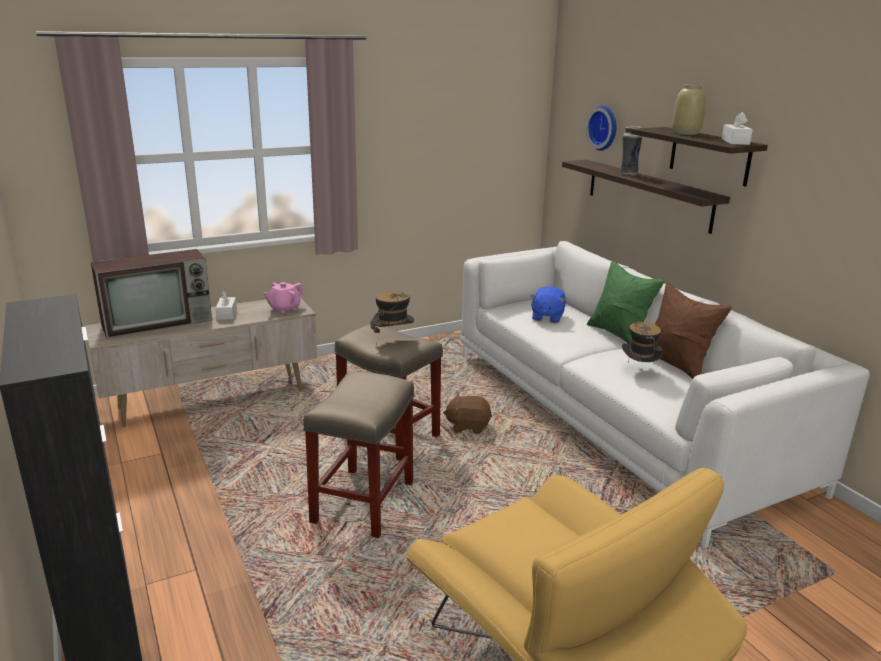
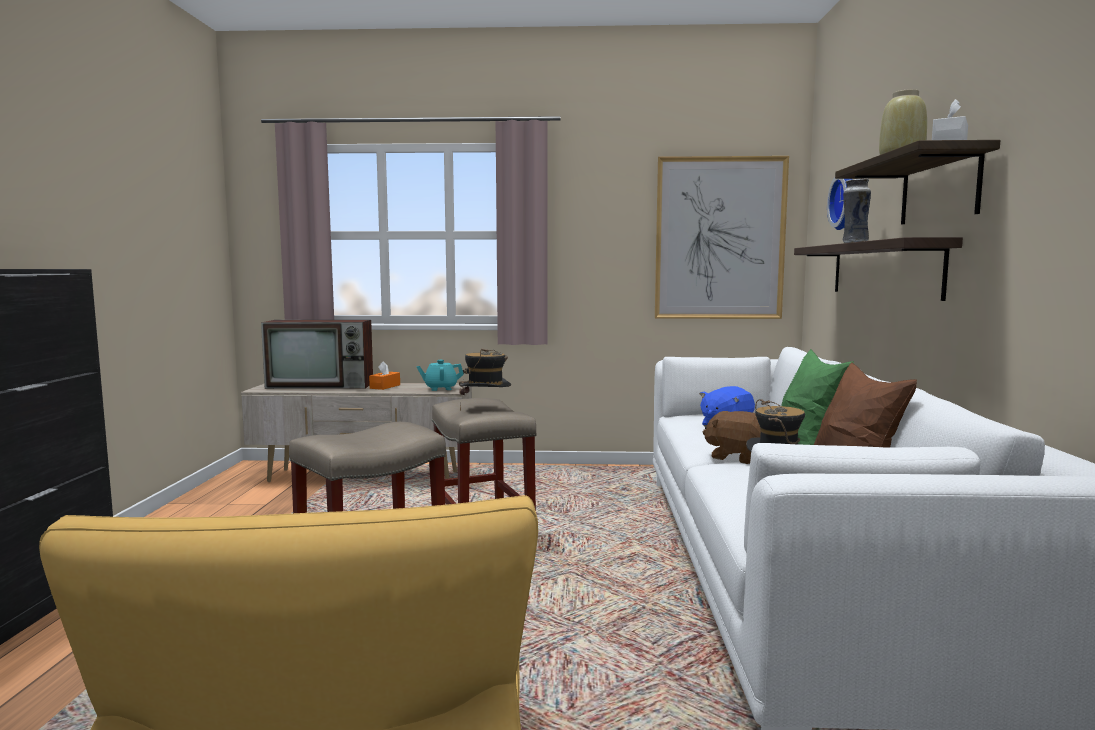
camera: 30 degrees right, 15 degrees down
(227, 314) = (385, 386): white tissue box -> orange tissue box
(284, 308) = (440, 388): pink teapot -> turquoise teapot
(468, 426) = (580, 543): brown plush toy -> brown plush toy (737, 457)
(488, 143) = (719, 238): none -> picture

